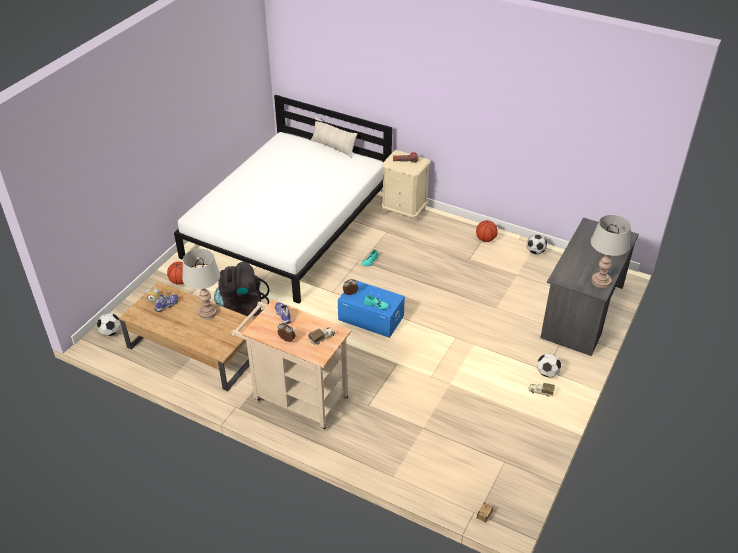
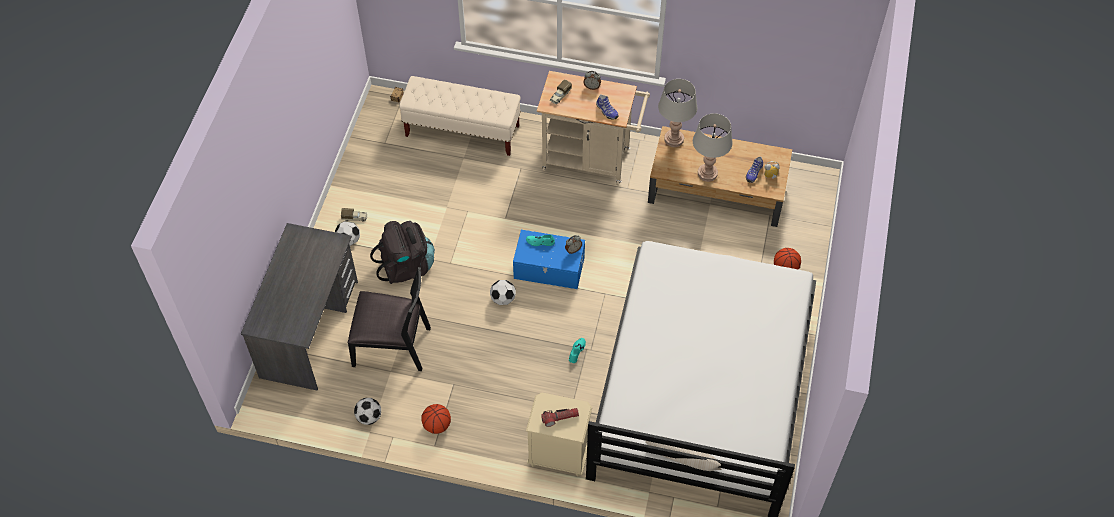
camera: 165 degrees right, 15 degrees up
(111, 332) = (814, 189): football -> football (503, 299)
(242, 308) = (695, 248): black backpack -> black backpack (406, 266)
(417, 456) = (463, 131): none -> beige bench
(513, 290) = (392, 345): none -> black chair
(601, 281) = (291, 247): grey table lamp -> grey table lamp (674, 139)

